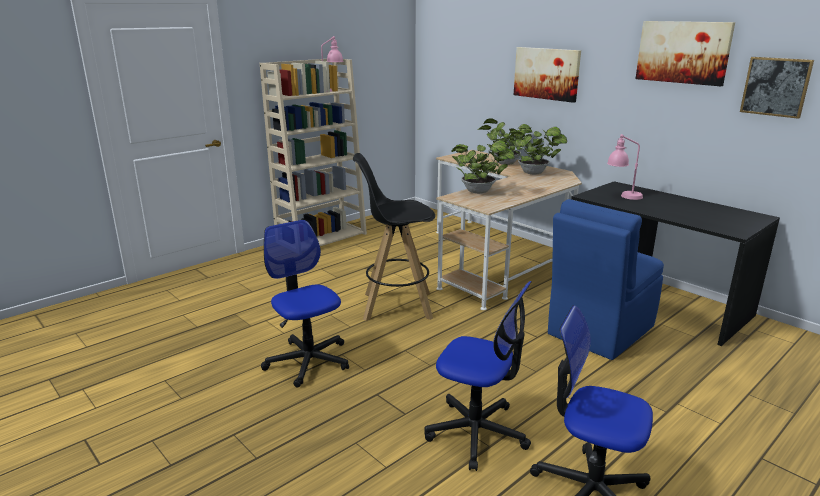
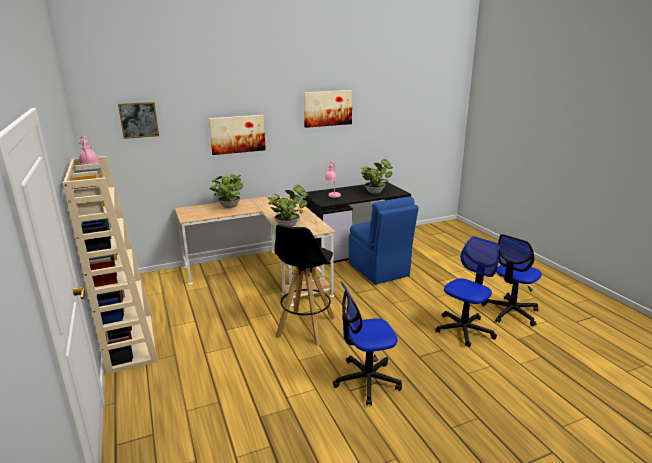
camera: 70 degrees left, 0 degrees up
(535, 173) = (264, 204): potted plant -> potted plant (375, 192)
(775, 87) = (373, 120): picture -> picture (139, 120)

